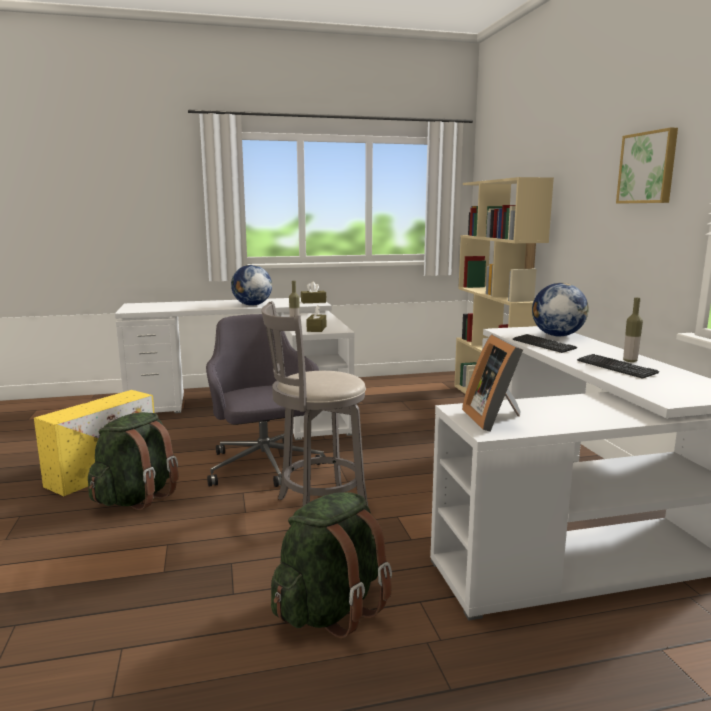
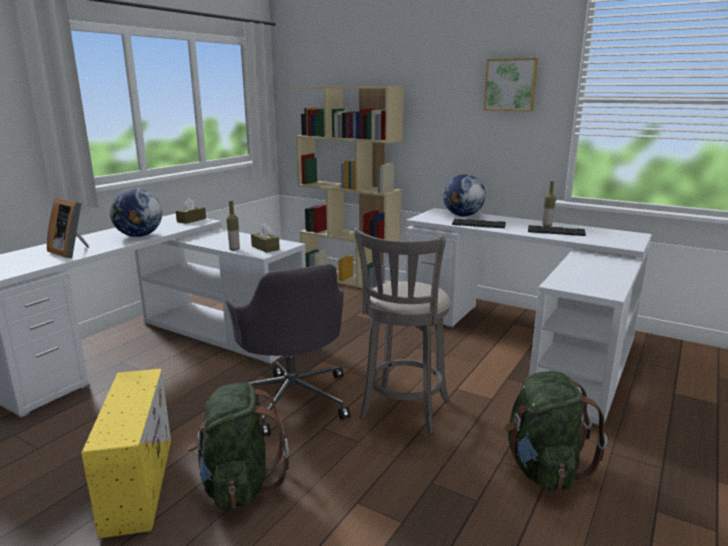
camera: 45 degrees left, 5 degrees up
(264, 466) = (292, 399): grey office chair -> grey office chair turned 135 degrees counterclockwise
(494, 419) = (588, 284): picture frame -> picture frame (72, 252)

